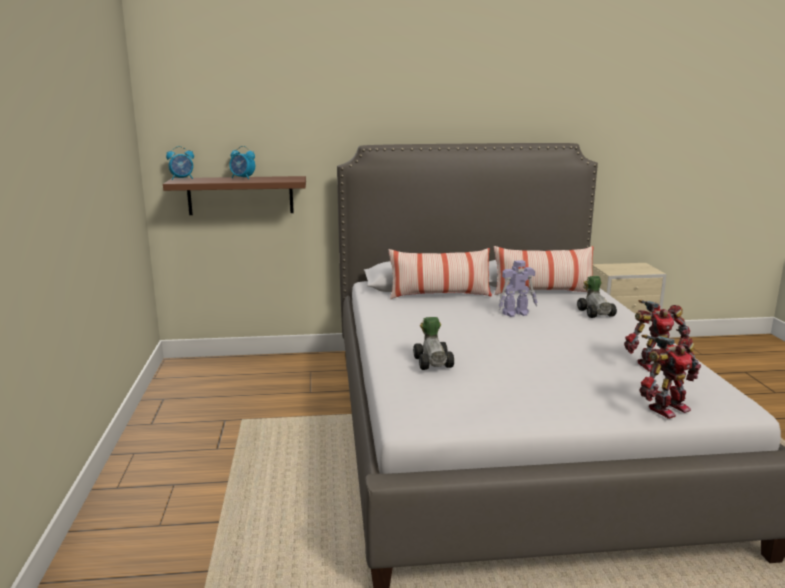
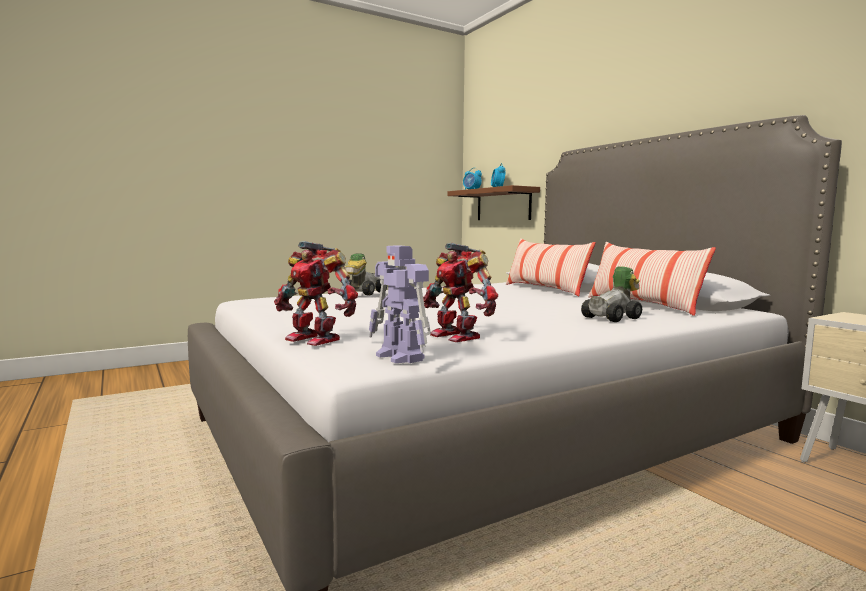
camera: 65 degrees right, 10 degrees down
(433, 361) = (362, 293): toy car -> toy car turned 150 degrees clockwise
(516, 313) = (542, 303): toy robot -> toy robot (401, 357)

